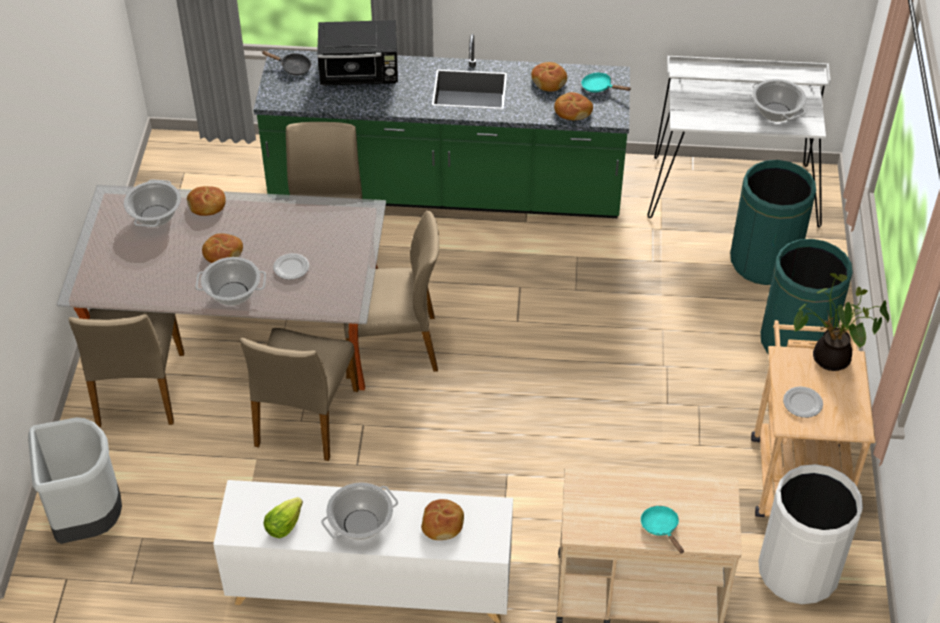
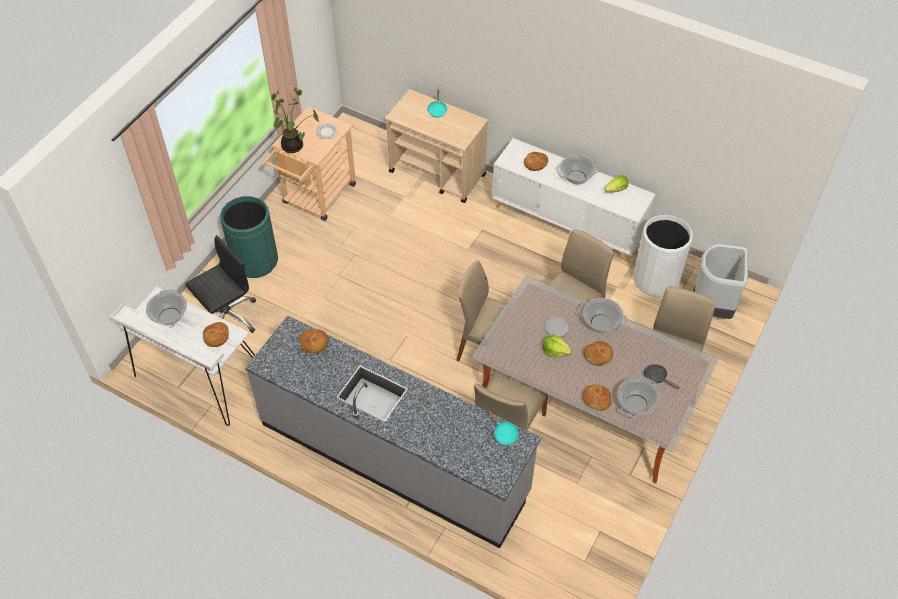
camera: 155 degrees left, 5 degrees up
(281, 241) = (555, 351): none -> lettuce
(293, 67) = (493, 469): black frying pan -> black frying pan (657, 377)
(360, 74) = (444, 440): black microwave -> none
(446, 191) = (394, 457): green counter -> grey counter
(549, 81) = (311, 377): bread -> bread (216, 337)
(599, 87) = (280, 357): turquoise frying pan -> turquoise frying pan (503, 433)
(763, 261) = (227, 317): green trash can -> black office chair
(798, 571) = (355, 156): white trash can -> white trash can (656, 280)

